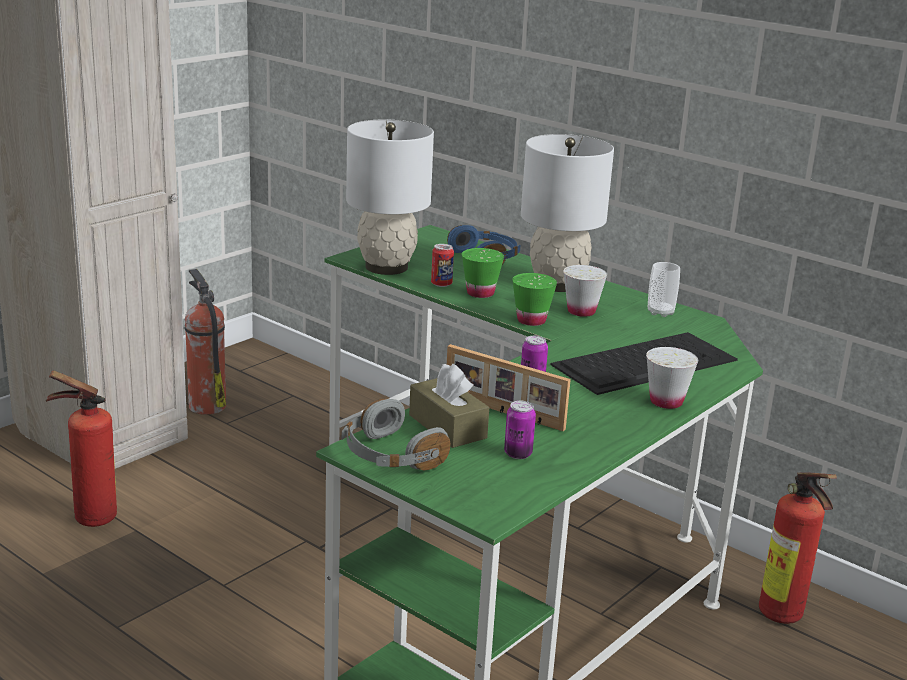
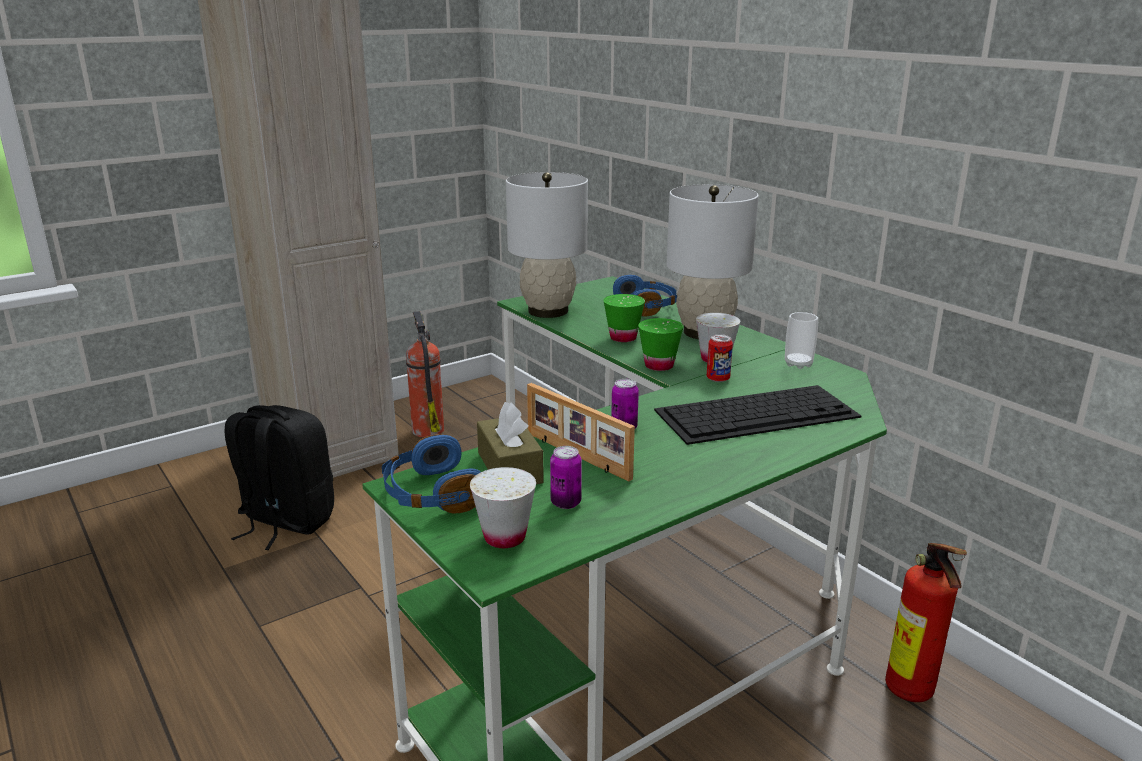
camera: 15 degrees right, 0 degrees up
(89, 518) = (285, 522): fire extinguisher -> black backpack
(390, 456) = (431, 494): grey headphones -> blue headphones
(441, 284) = (590, 328): can -> can (718, 379)
(666, 402) = (759, 457): white cup -> white cup (504, 537)

